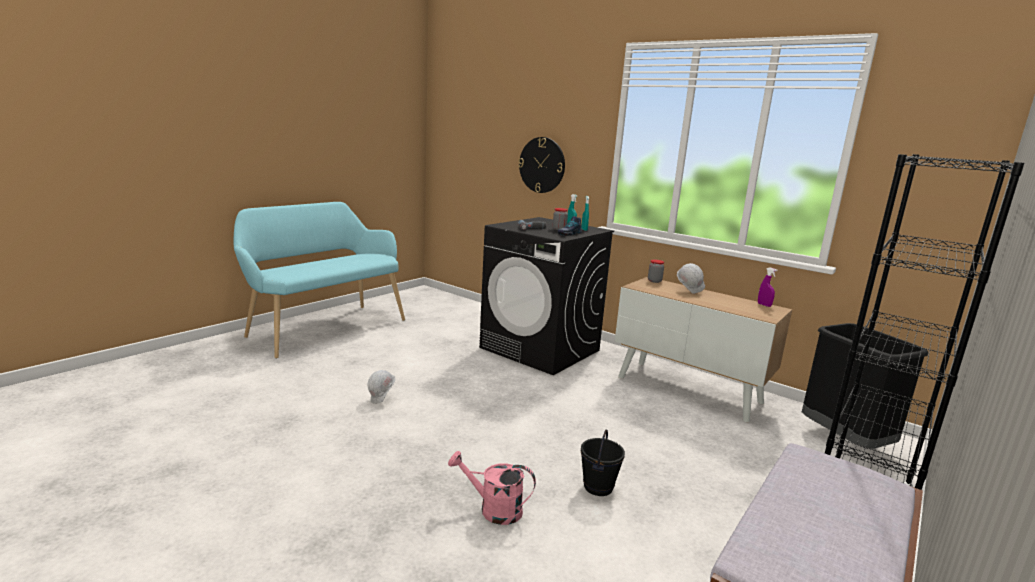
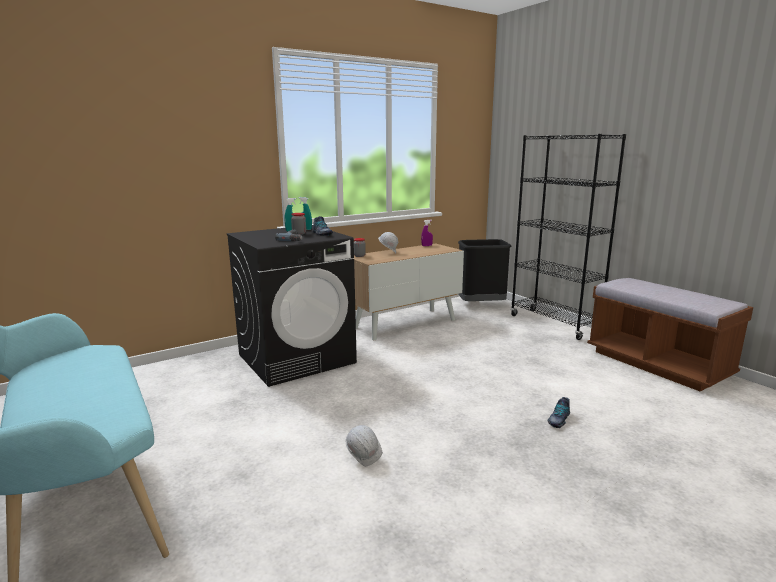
camera: 70 degrees left, 0 degrees up
(493, 509) = (558, 419): pink watering can -> shoe
(542, 165) = (193, 177): wall clock -> none
(598, 487) = (529, 378): black bucket -> none

